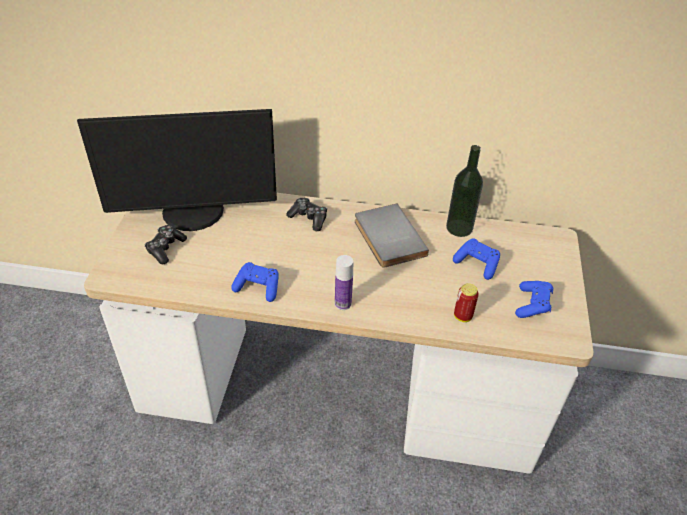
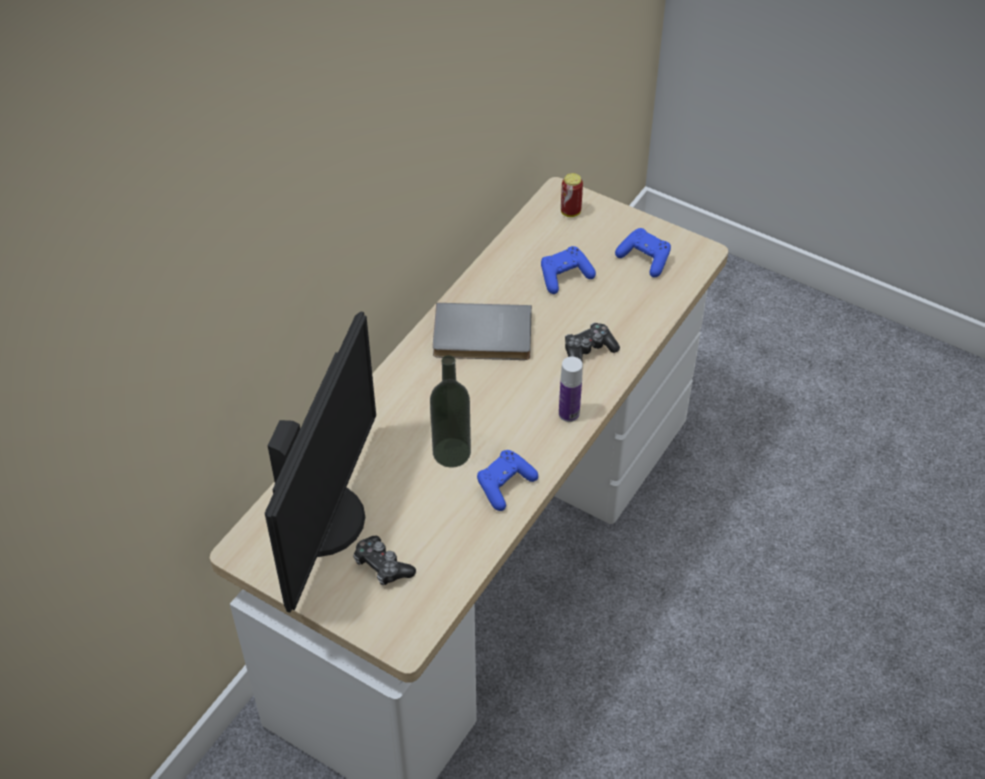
camera: 65 degrees left, 5 degrees up
(309, 218) = (405, 399): game controller -> game controller (588, 351)
(459, 228) = (499, 267): bottle -> bottle (451, 452)
(462, 316) = (634, 320): can -> can (570, 212)

